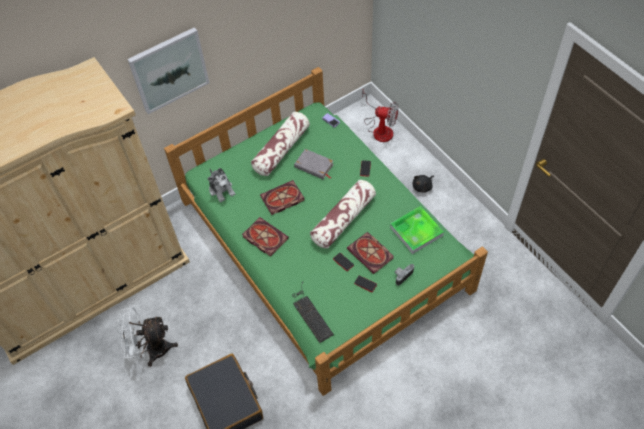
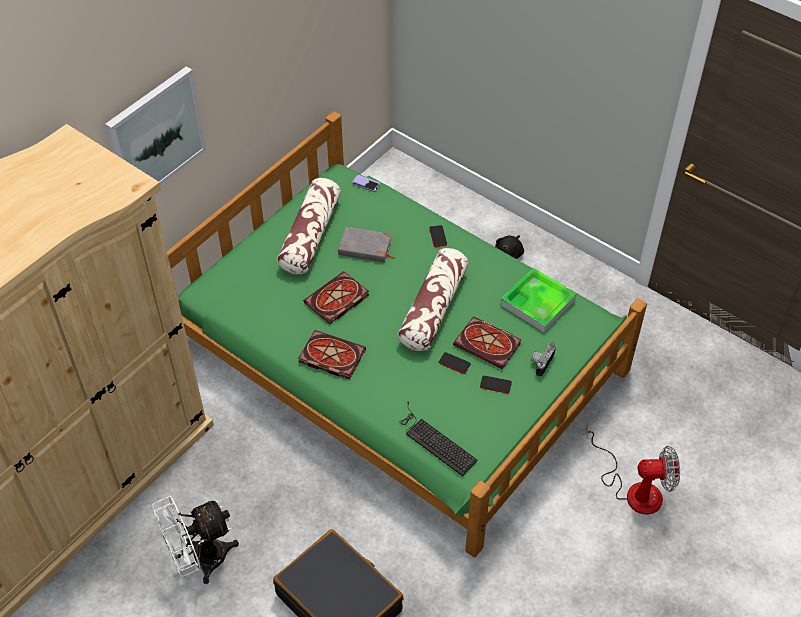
camera: 20 degrees left, 5 degrees down
(221, 189) = (243, 306): plush toy -> none
(380, 128) = (422, 189): fan -> fan (634, 489)

